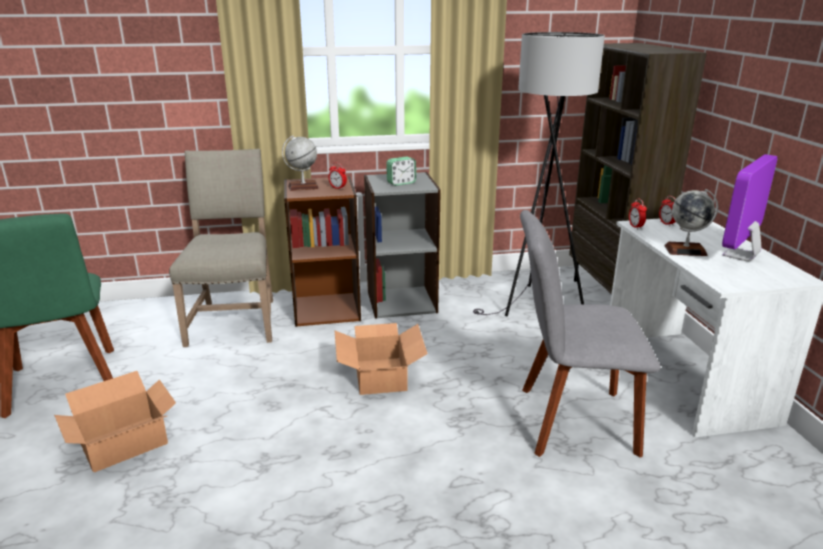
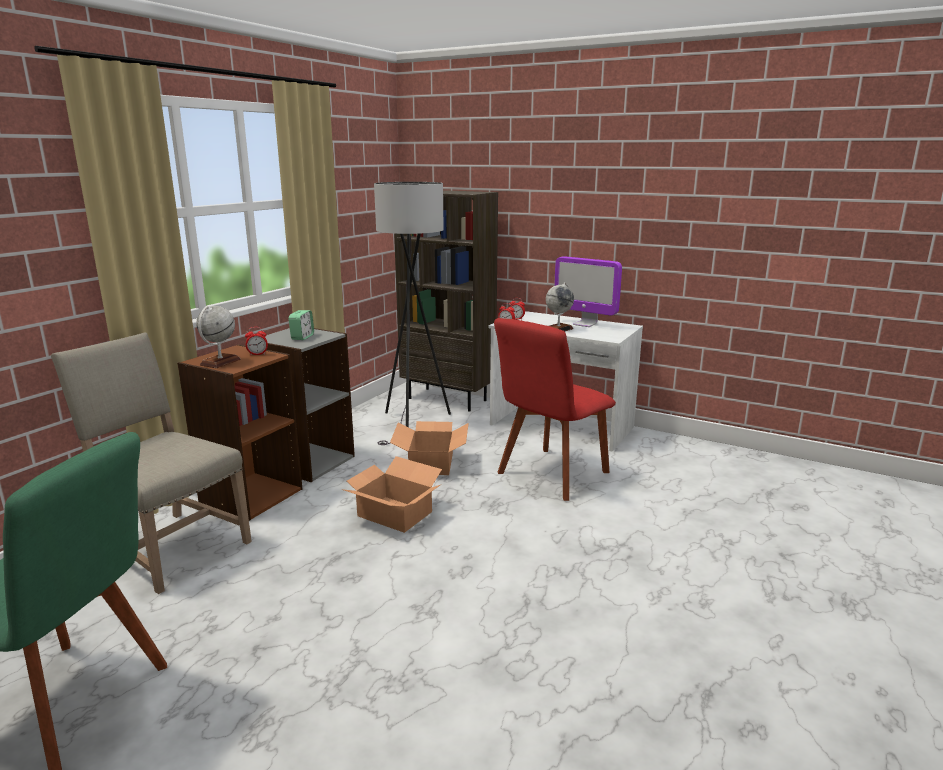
camera: 50 degrees left, 5 degrees down
(125, 443) = (274, 685): cardboard box -> cardboard box (432, 463)
(570, 421) = (550, 475): grey chair -> red chair
(740, 255) = (585, 324): monitor -> monitor turned 45 degrees counterclockwise

